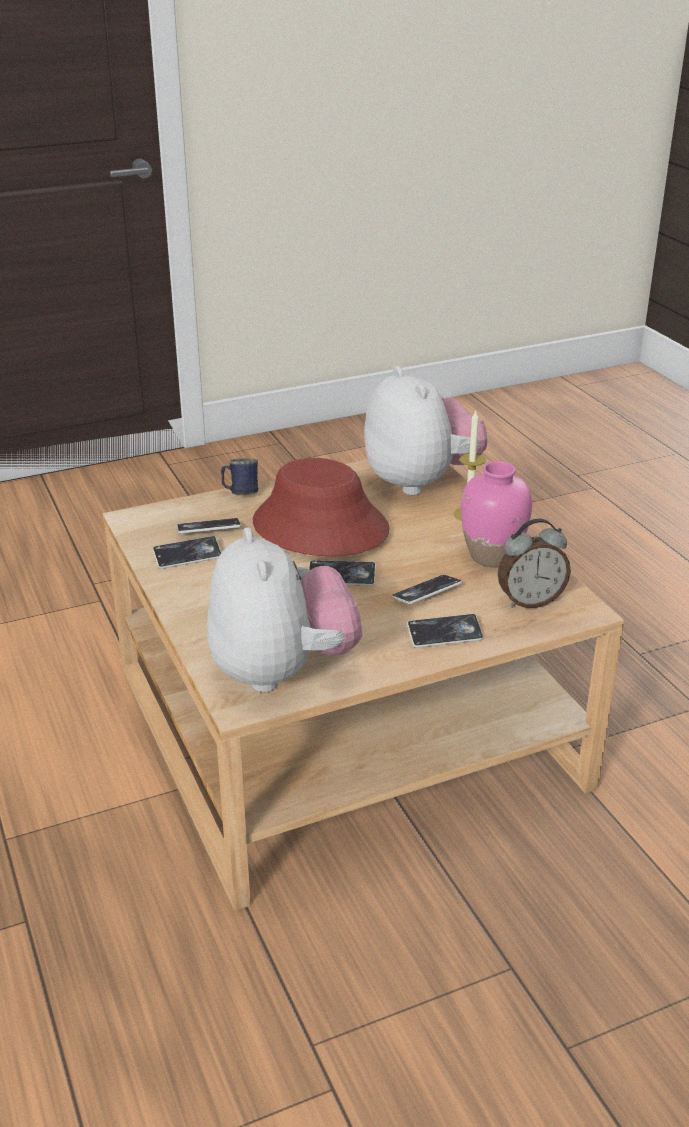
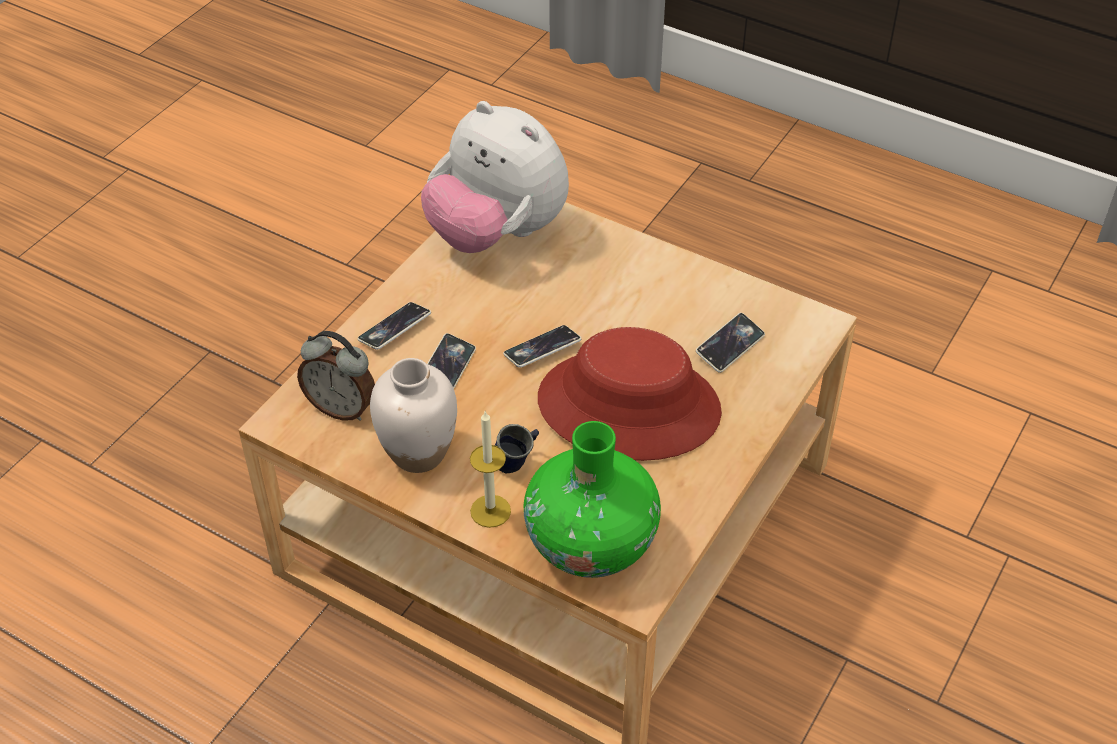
camera: 145 degrees right, 15 degrees up
(187, 556) = (706, 304): phone -> none
(240, 493) = (764, 414): blue mug -> blue mug (517, 463)
(421, 482) = (591, 545): plush toy -> green vase
(492, 556) = (418, 453): pink vase -> white vase
(530, 601) = (342, 408): alarm clock -> alarm clock turned 105 degrees counterclockwise

